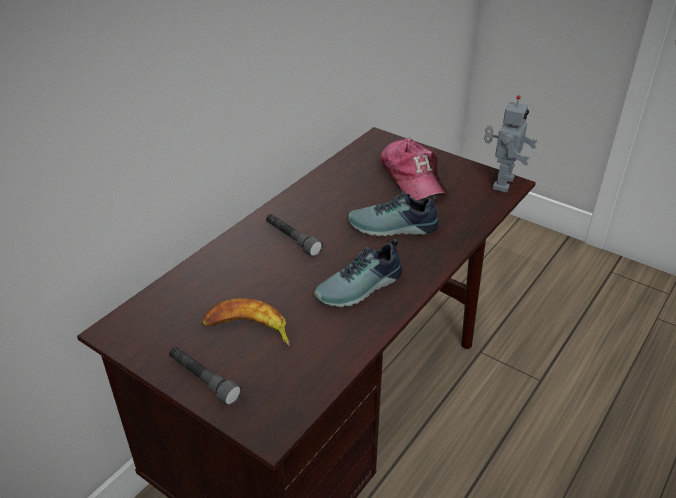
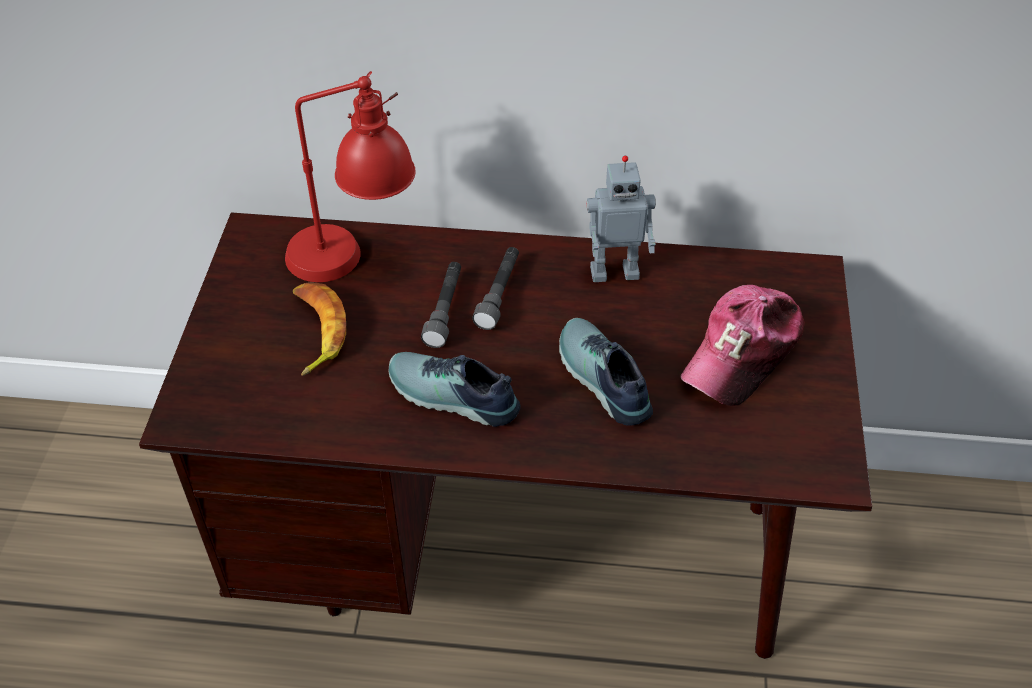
camera: 60 degrees right, 10 degrees up
(199, 288) = (355, 260): none -> red table lamp
(203, 380) = (222, 334): grey flashlight -> grey flashlight (445, 310)
(501, 183) = (825, 462): toy robot -> toy robot (614, 271)

